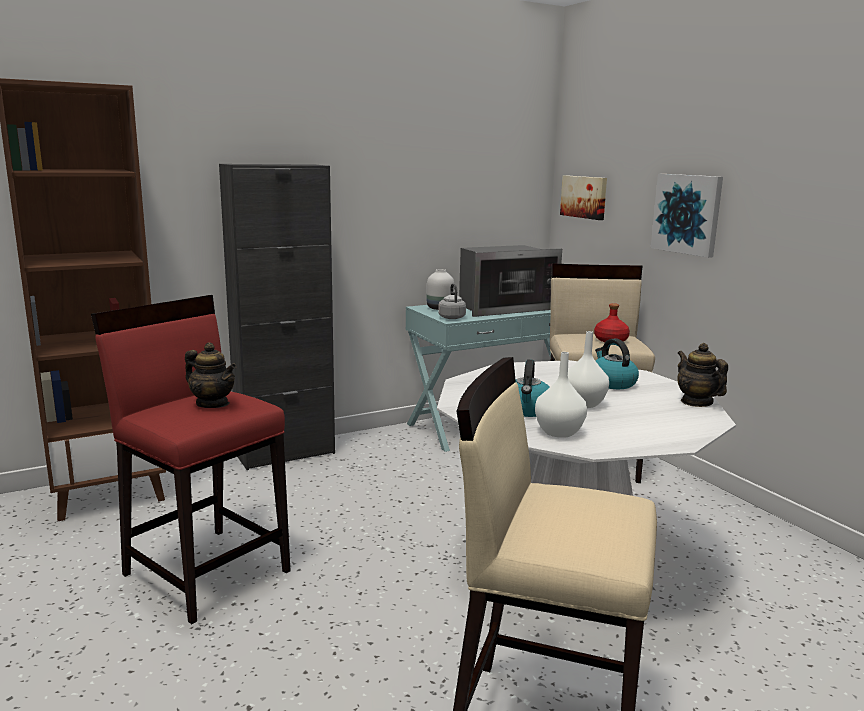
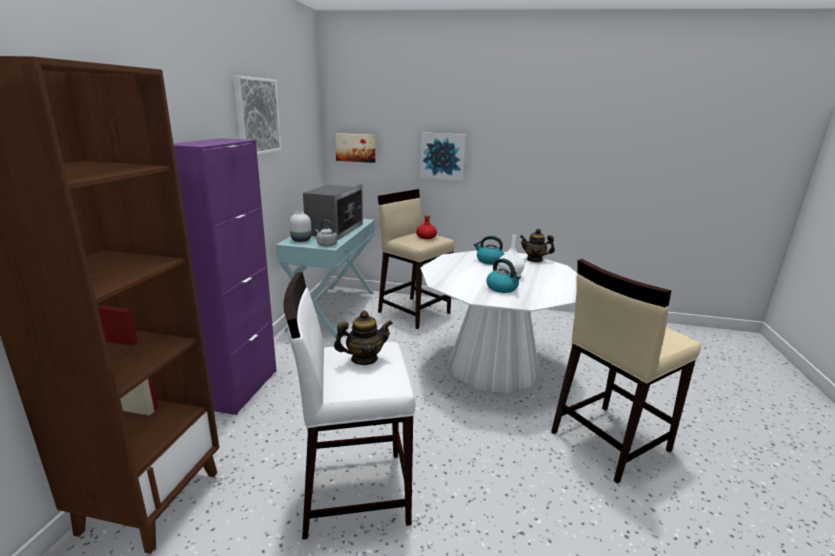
camera: 50 degrees left, 5 degrees up
(207, 571) = (353, 491): red stool -> white stool
(285, 454) = (242, 389): black cabinet -> purple cabinet
(395, 144) = (257, 116): none -> picture
(560, 432) = (540, 294): white vase -> none

